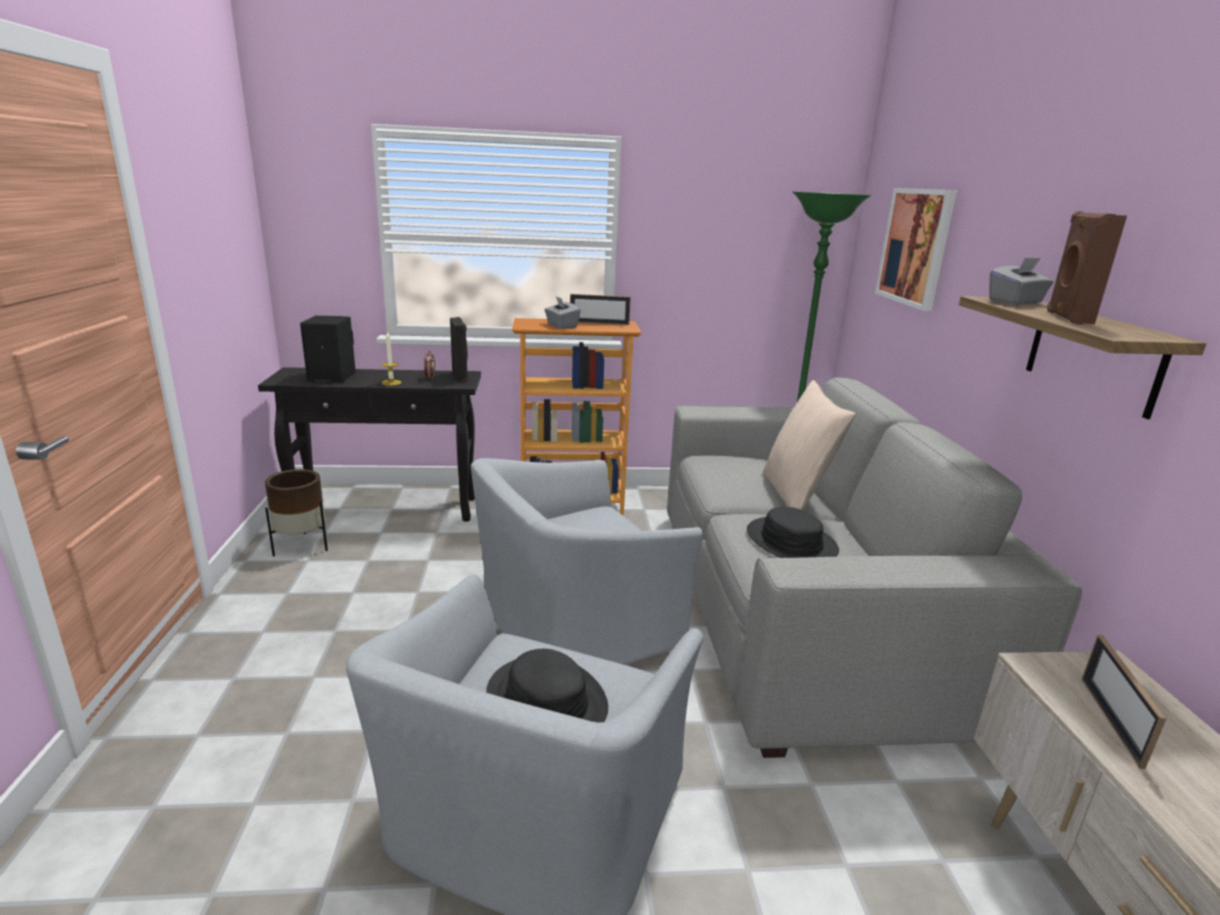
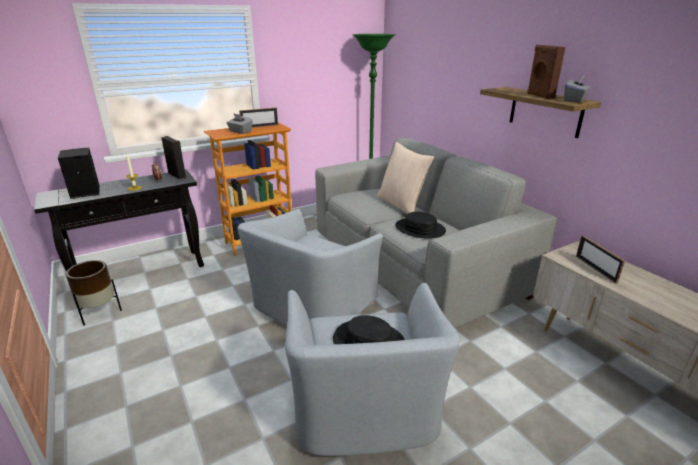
camera: 25 degrees left, 5 degrees up
(915, 247) = (428, 62): picture -> none
(1016, 302) = (507, 90): grey tissue box -> grey tissue box (574, 100)

